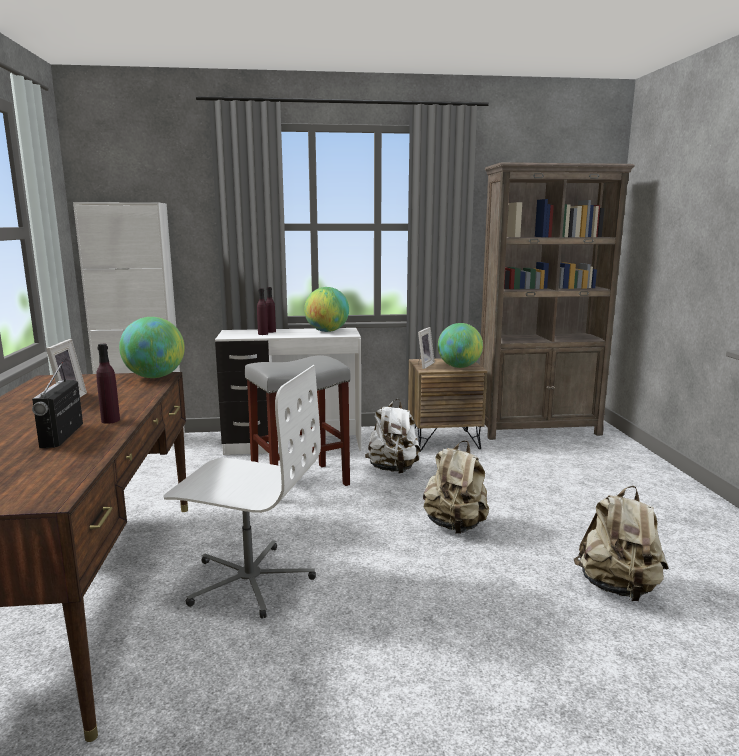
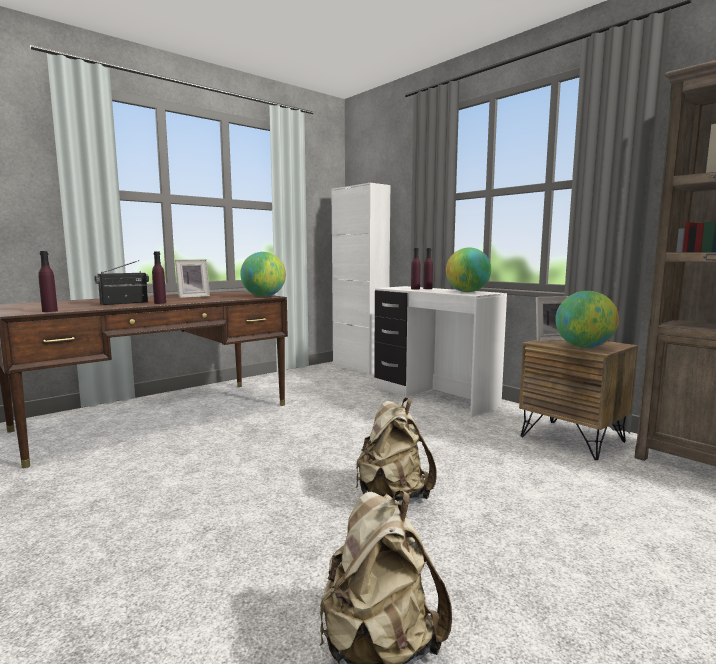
camera: 55 degrees right, 5 degrees down
(67, 479) = (49, 311): none -> purple bottle
(249, 580) = (211, 449): white office chair -> none
(299, 483) = (372, 418): grey stool -> none
(393, 469) = (460, 438): white backpack -> none

